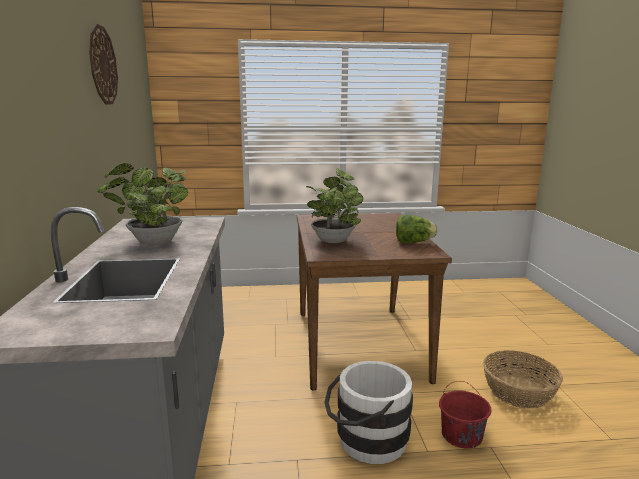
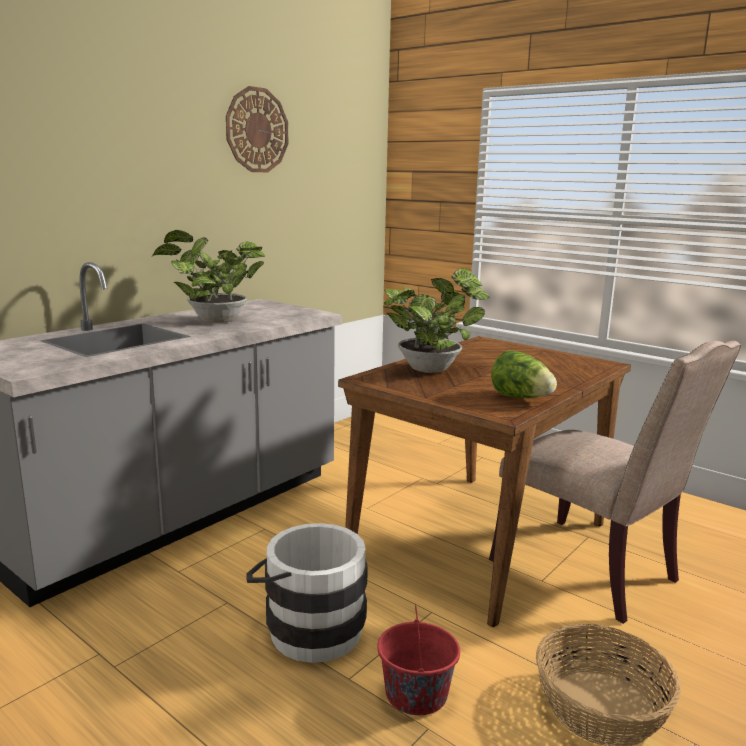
camera: 45 degrees right, 0 degrees up
(425, 335) = (592, 572): none -> beige chair

